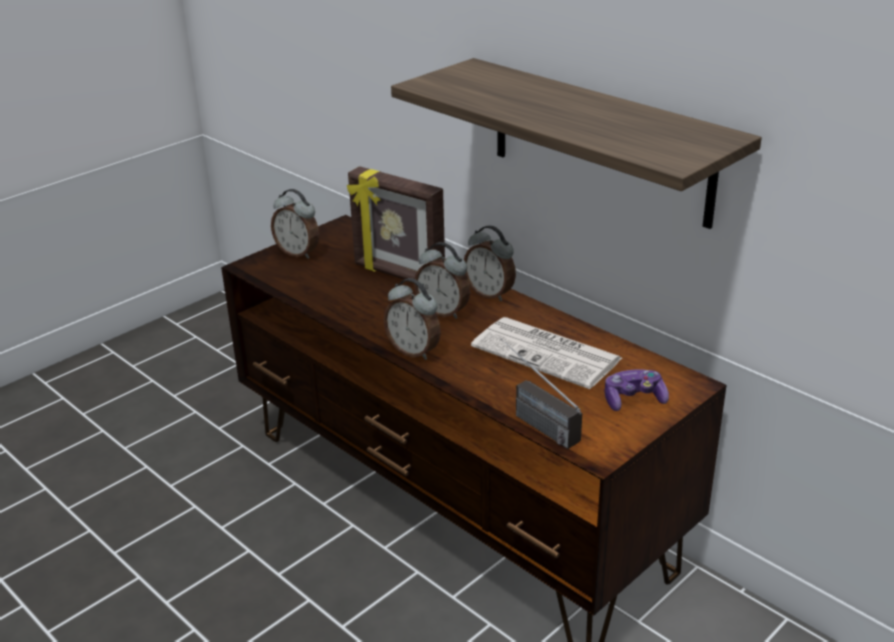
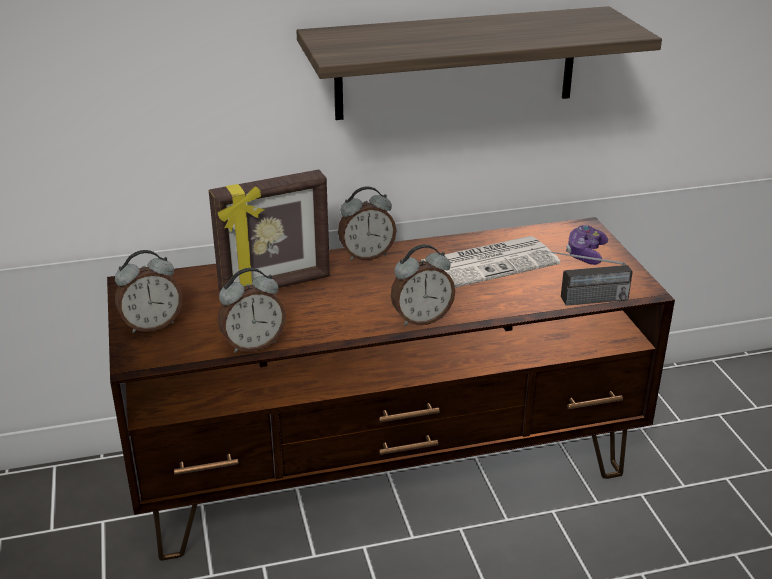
camera: 60 degrees left, 0 degrees up
(443, 312) = (371, 285): alarm clock -> alarm clock (253, 344)

